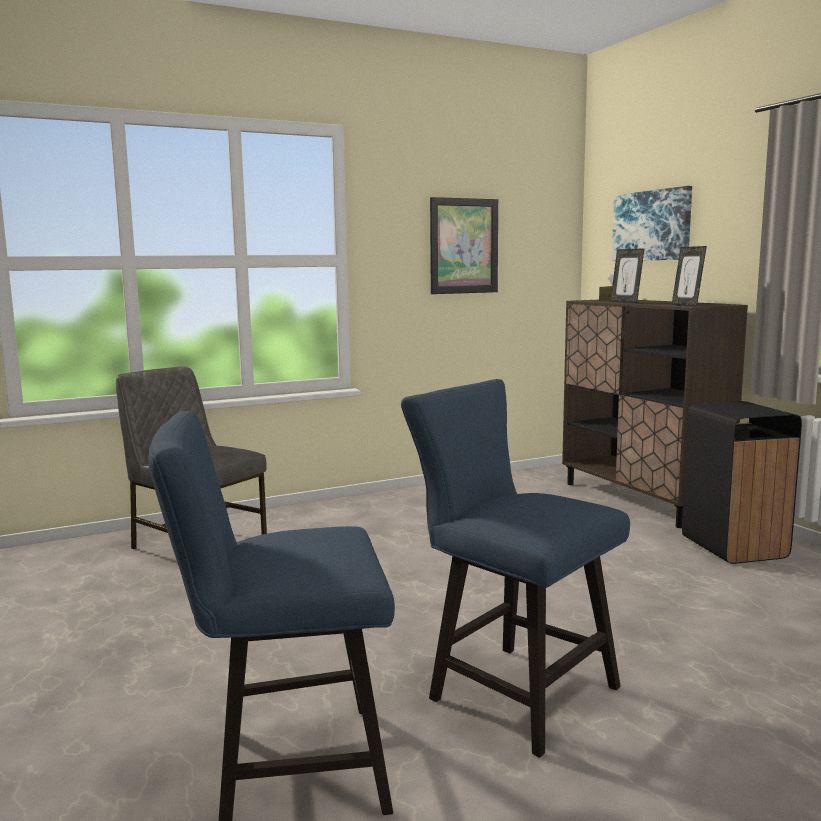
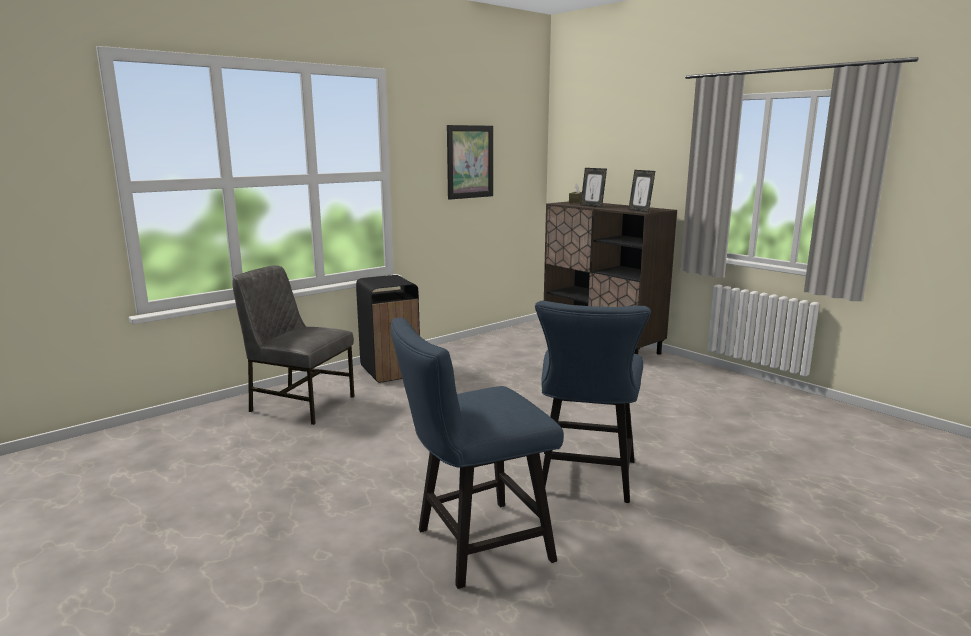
camera: 15 degrees left, 5 degrees up
(511, 690) = (585, 480): blue chair -> blue chair turned 105 degrees counterclockwise
(652, 225) = (604, 149): picture -> none
(734, 547) = (674, 373): black trash can -> black trash can (390, 371)

